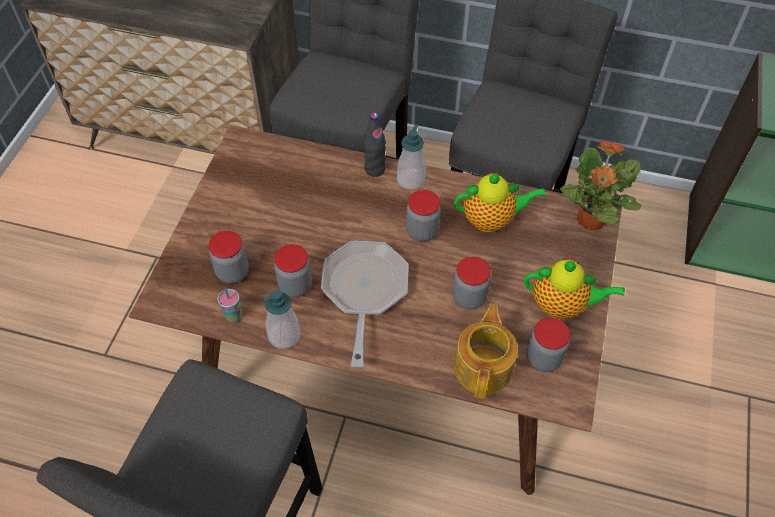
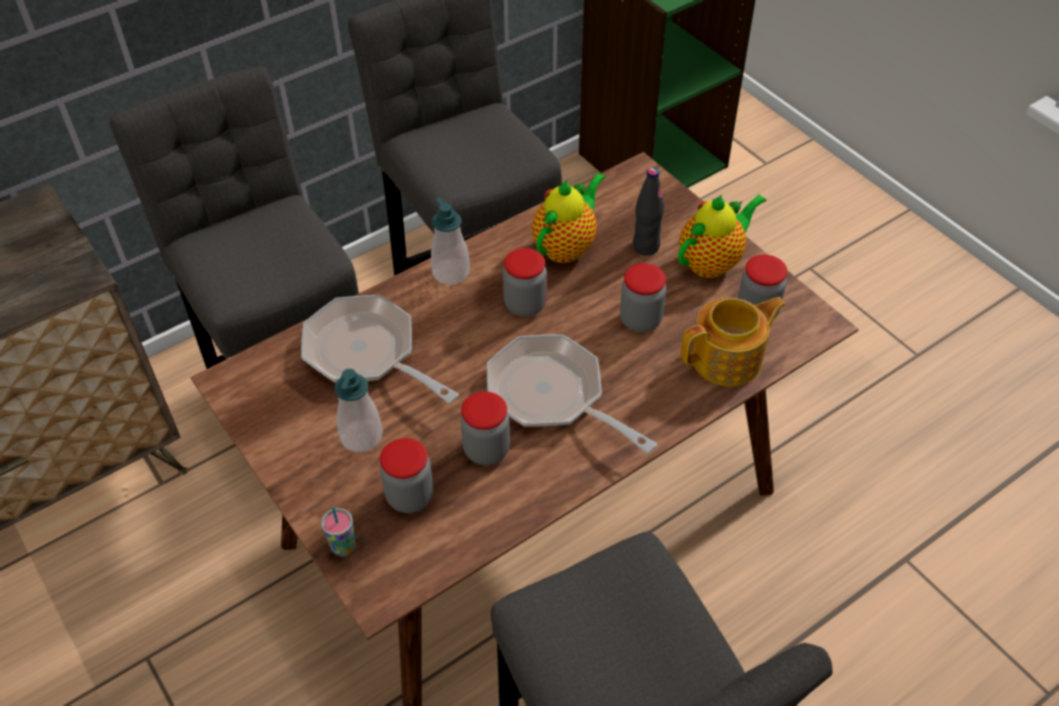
camera: 50 degrees left, 5 degrees down
(233, 316) = (471, 530): cup -> cup (343, 547)
(284, 335) = (542, 498): soap dispenser -> soap dispenser (361, 436)
(313, 184) = (367, 353): none -> frying pan
(375, 169) = (405, 292): black bottle -> black bottle (645, 246)
(484, 367) = (728, 359): teapot -> teapot turned 105 degrees clockwise
(590, 221) = (639, 182): potted plant -> none

